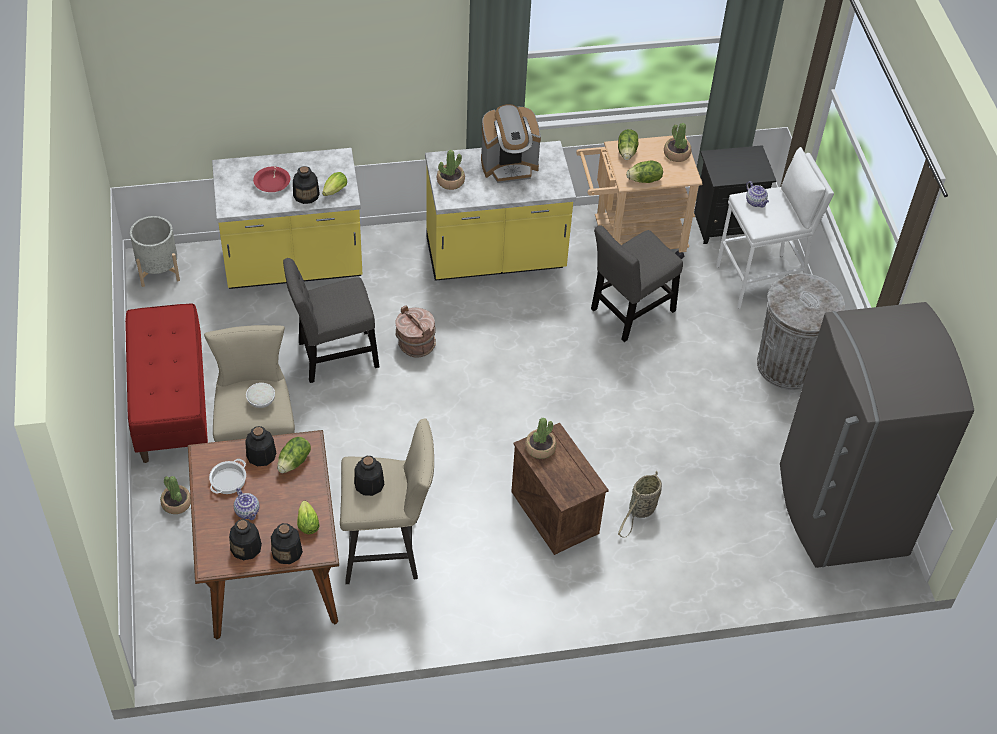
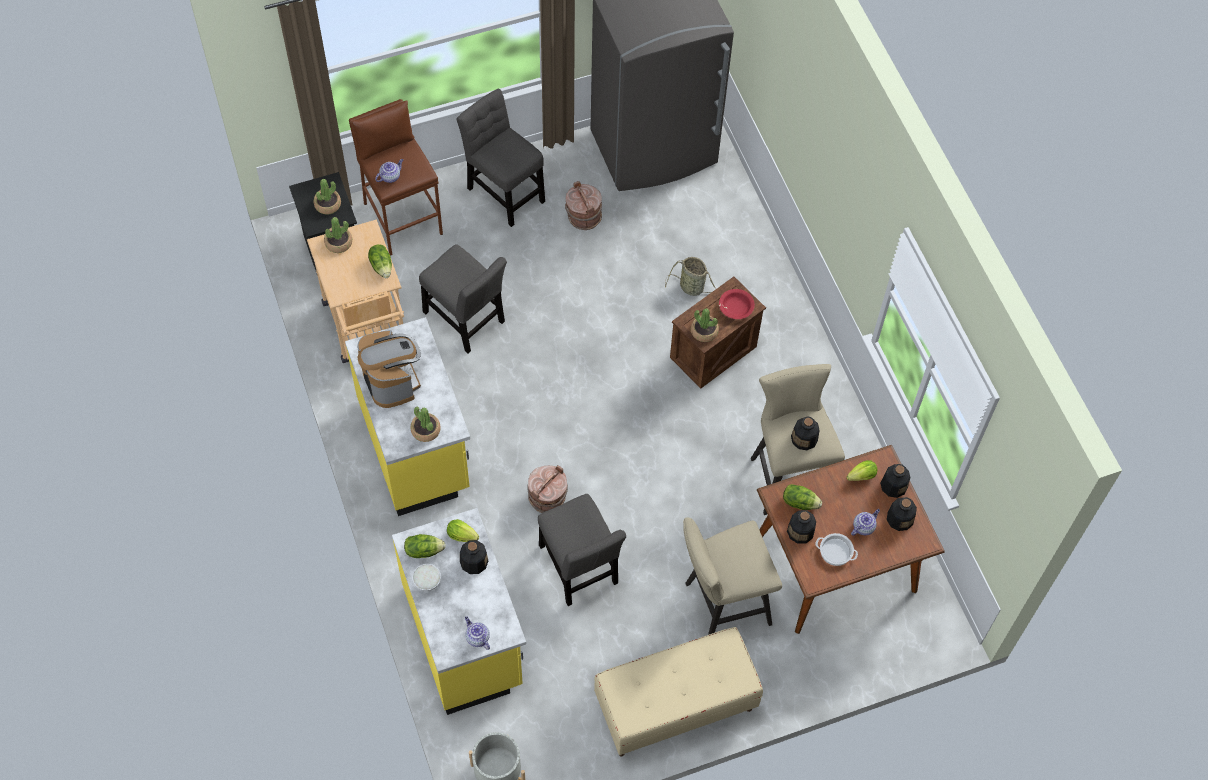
camera: 100 degrees left, 10 degrees up
(171, 403) = (675, 706): red bench -> beige bench
(176, 503) = (789, 665): potted plant -> potted plant (328, 205)
(232, 187) = (477, 637): none -> teapot
(261, 401) = (738, 548): white bowl -> white bowl (427, 581)
(272, 184) = (464, 599): red bowl -> red bowl (736, 307)
(627, 152) = (343, 285): lettuce -> lettuce (423, 550)
(748, 428) = (583, 217): none -> brown bucket
(760, 280) = (402, 218): white stool -> brown stool
(788, 365) = (503, 191): grey trash can -> grey chair

